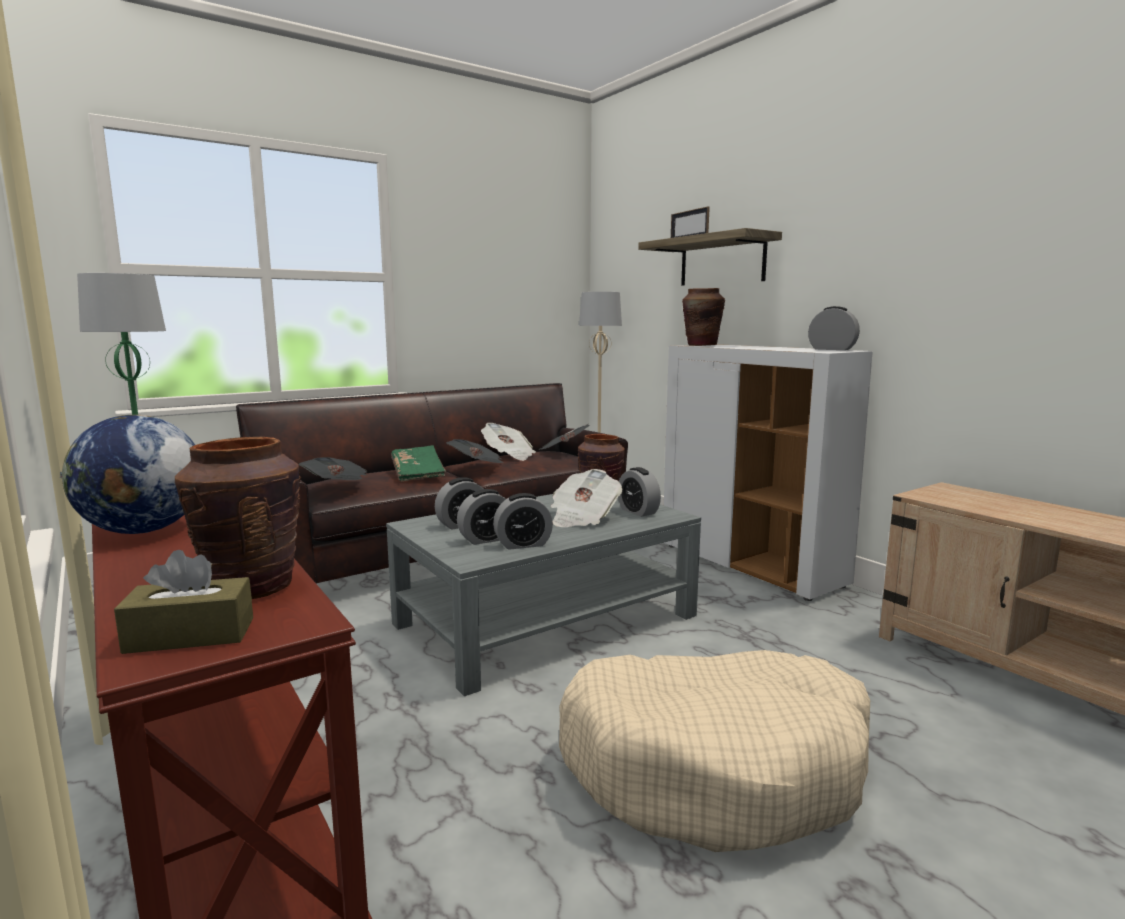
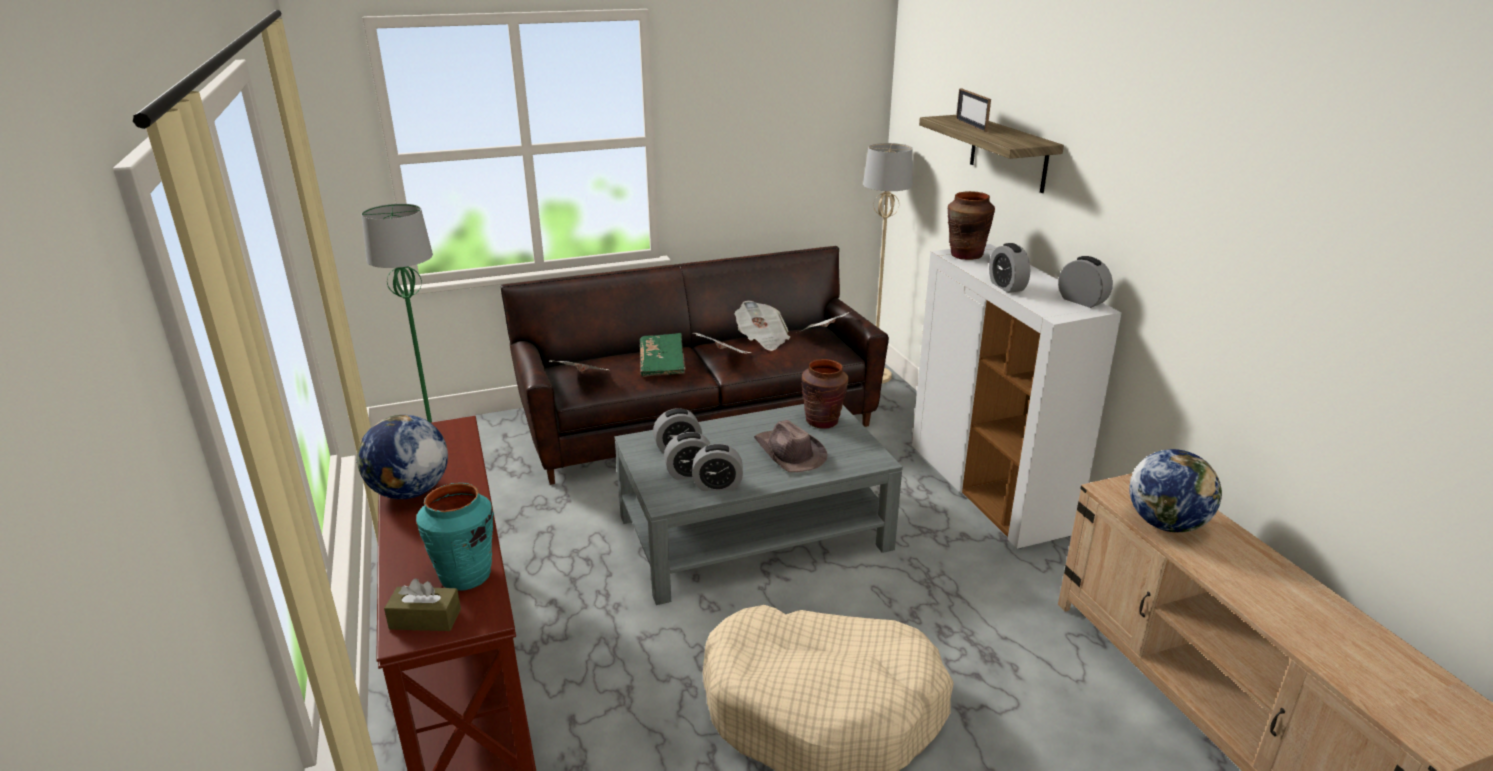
camera: 15 degrees right, 15 degrees up
(251, 587) = (465, 576): brown vase -> turquoise vase
(582, 518) = (789, 453): newspaper -> brown hat
(638, 511) = (846, 449): alarm clock -> alarm clock (1006, 286)
(998, 508) = (1166, 524): none -> globe

